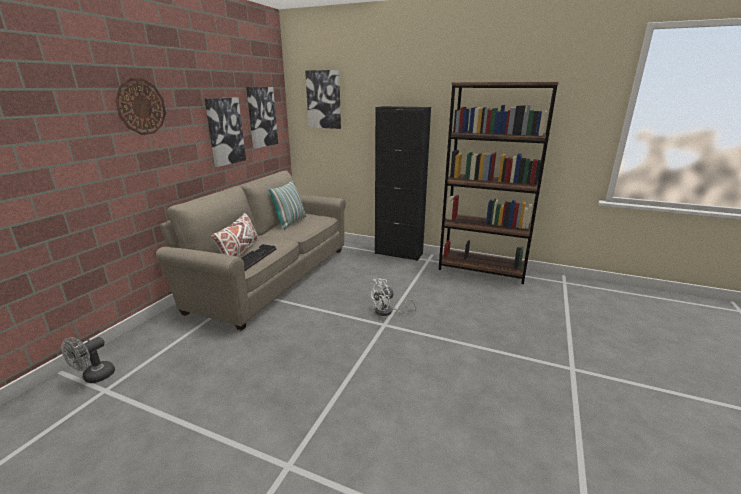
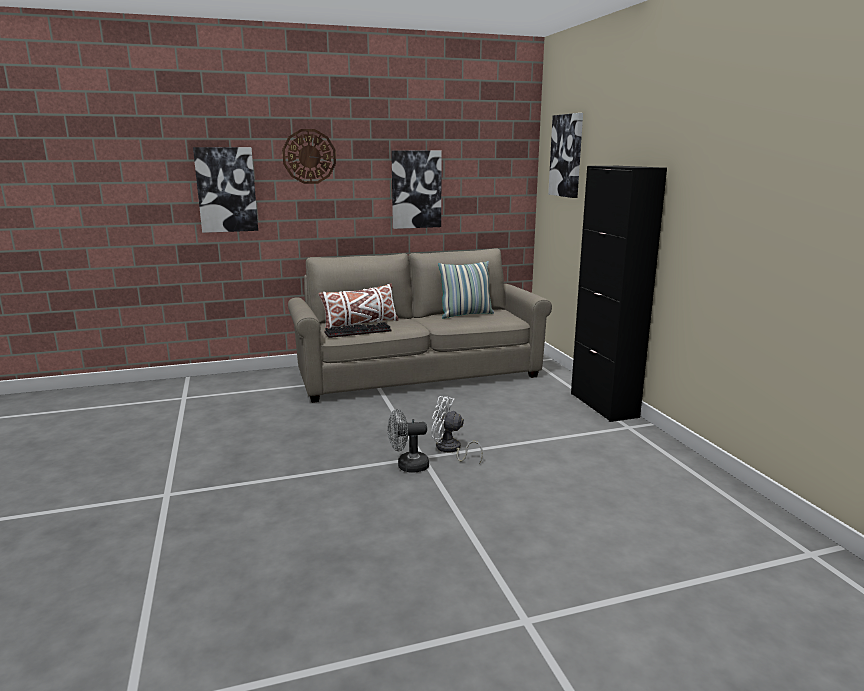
camera: 50 degrees right, 5 degrees down
(94, 377) = (193, 388): grey fan -> grey fan (407, 466)
(261, 117) = (483, 176): picture -> picture (226, 190)
(482, 269) = (687, 470): brown bookcase -> none

